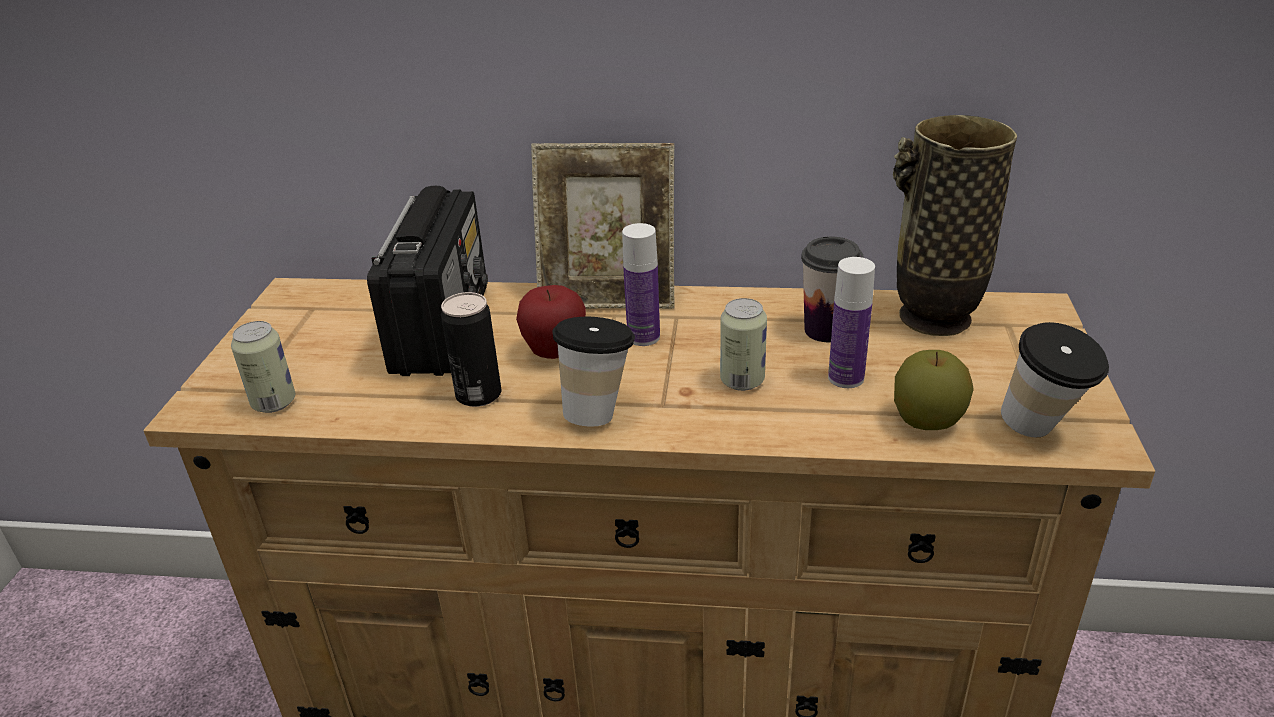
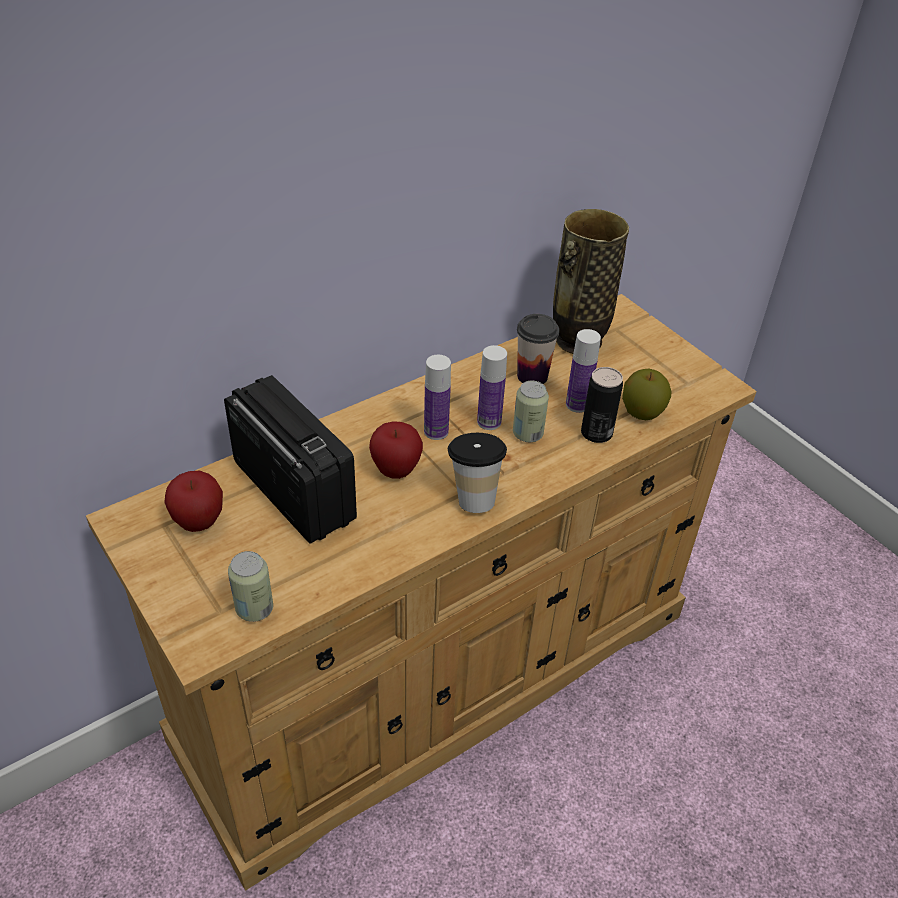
camera: 45 degrees left, 10 degrees up
(337, 318) = (199, 522): none -> apple
(478, 395) = (388, 525): can -> can (596, 433)
(609, 296) = (375, 411): picture frame -> none
(713, 352) = (489, 422): none -> bottle
(1042, 431) = (695, 392): cup -> none

